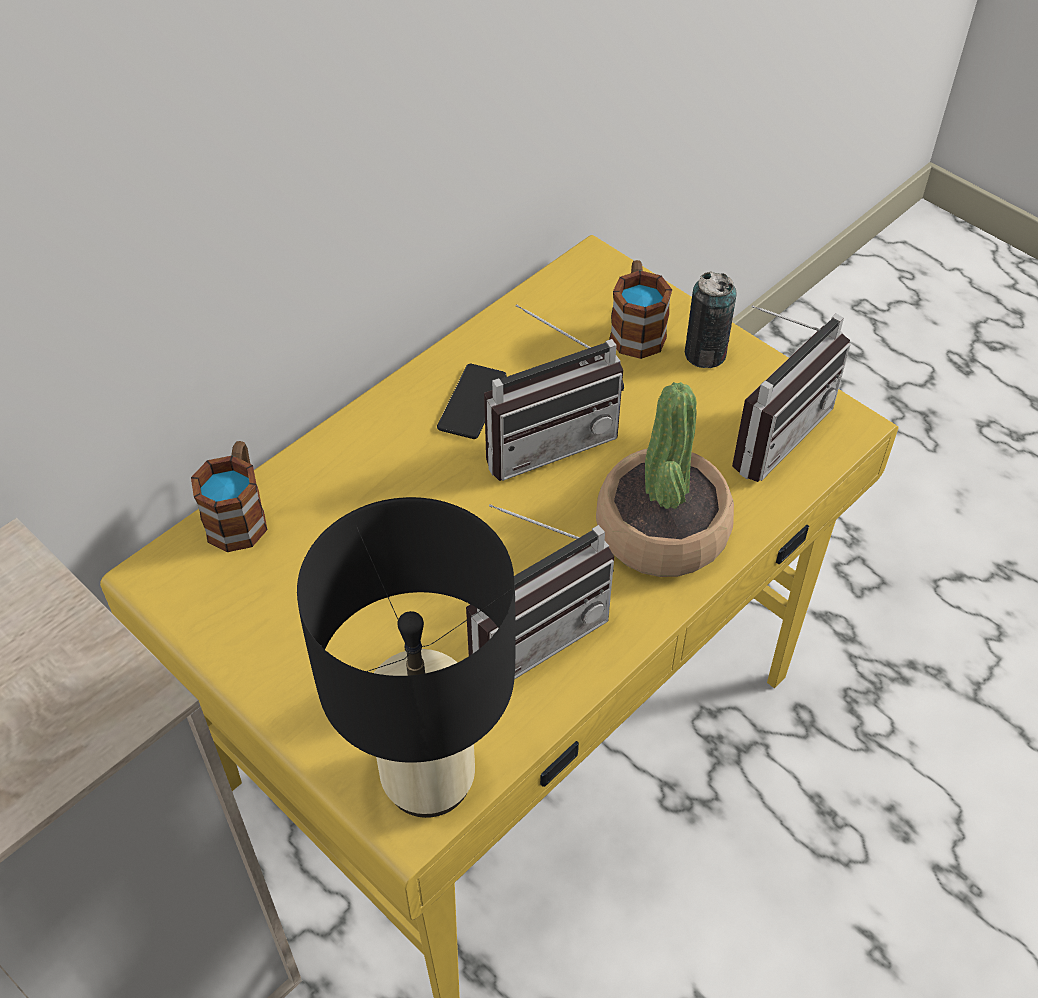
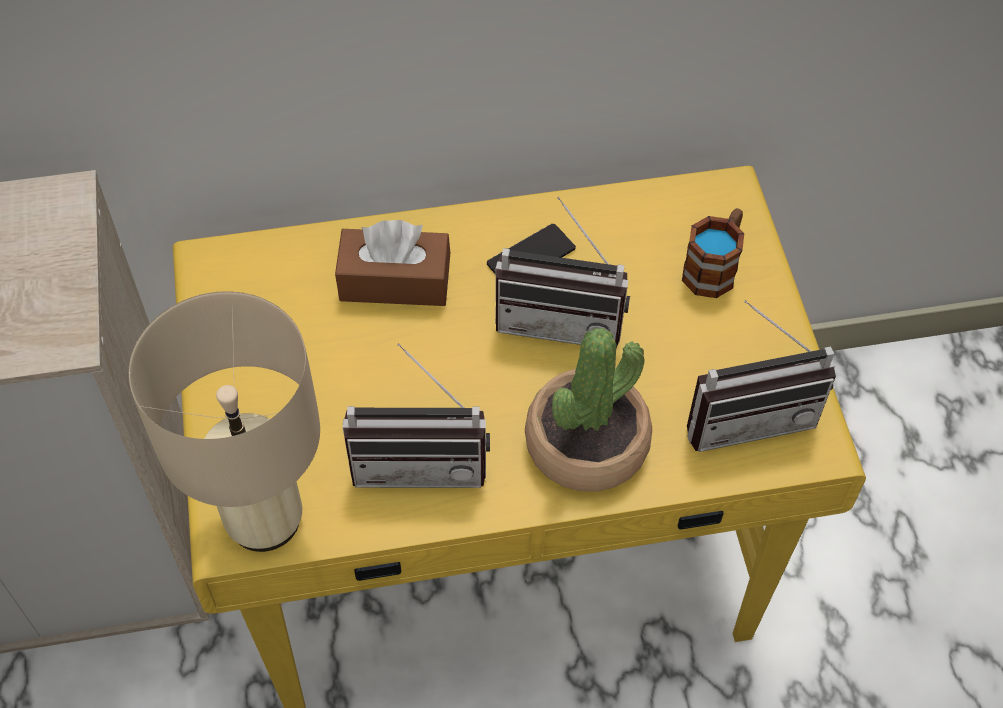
camera: 35 degrees right, 5 degrees up
(239, 514) = (296, 249): mug -> none
(364, 490) = (395, 281): none -> brown tissue box
(425, 777) = (262, 517): black table lamp -> beige table lamp
(705, 354) = (752, 320): can -> none

